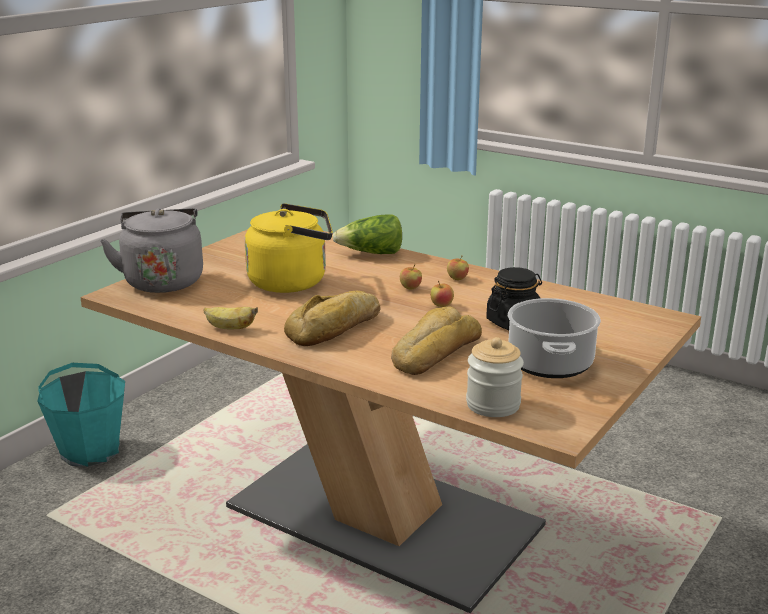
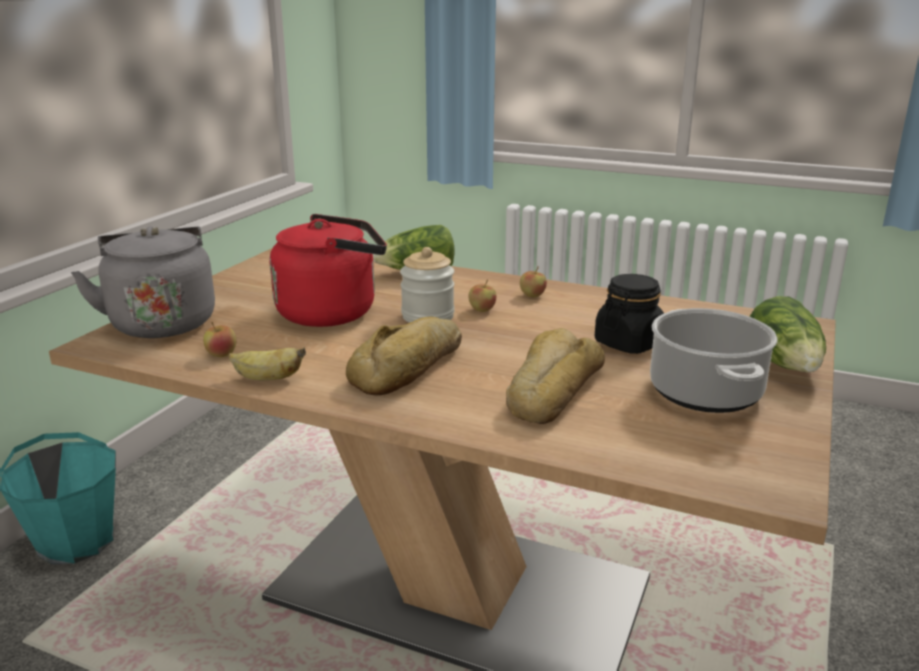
camera: 10 degrees left, 0 degrees up
(292, 282) = (333, 312): yellow kettle -> red kettle
(441, 305) = (530, 328): apple -> apple (221, 355)
(493, 405) = (669, 458): jar -> jar (428, 316)
(628, 349) = (785, 366): none -> lettuce

